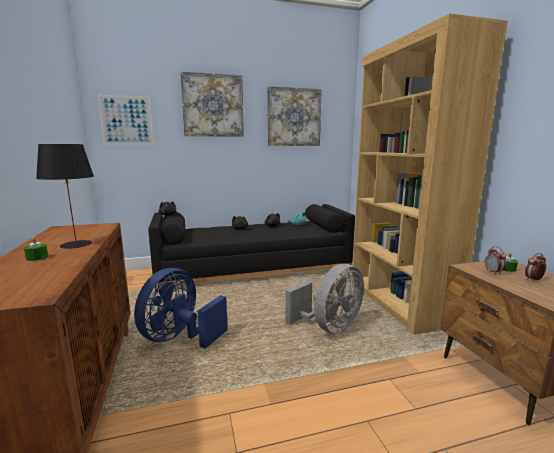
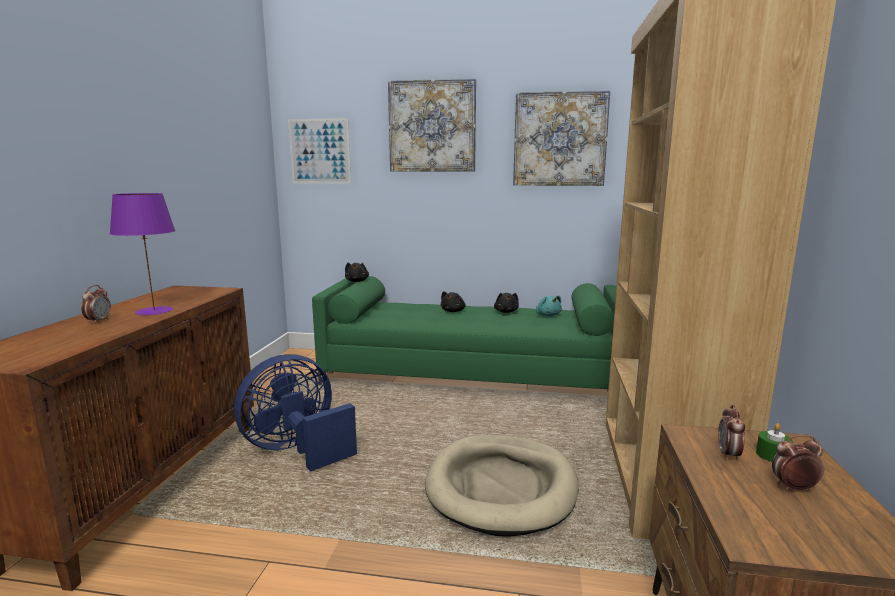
camera: 25 degrees right, 0 degrees up
(37, 257) = (98, 321): green candle -> alarm clock
(75, 244) = (153, 311): black table lamp -> purple table lamp
(254, 270) = (471, 376): black sofa -> green sofa
(329, 327) = (501, 487): grey fan -> beige dog bed

